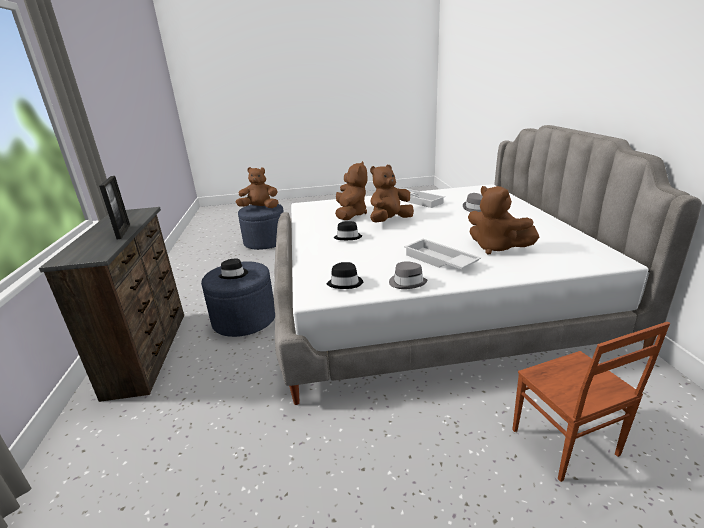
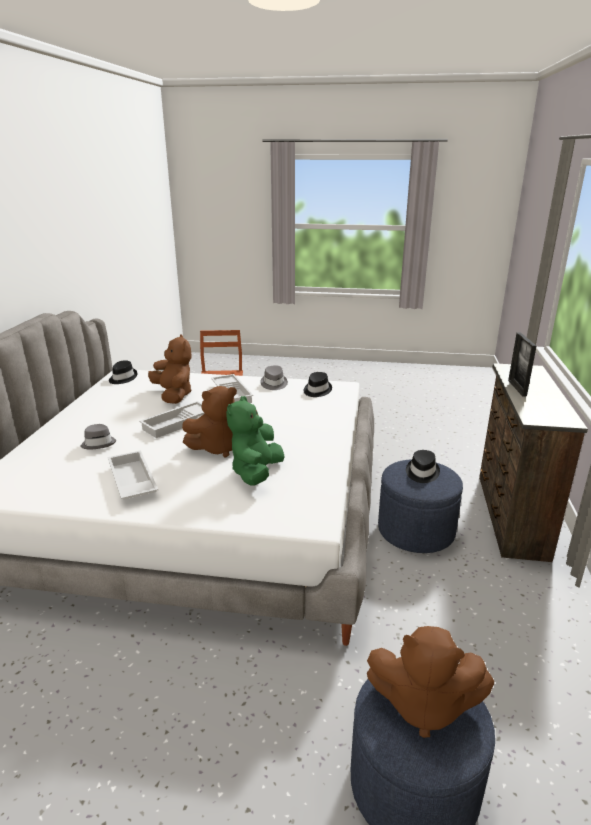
camera: 165 degrees left, 0 degrees up
(348, 237) = (287, 432): black hat -> black hat (122, 378)
(351, 214) = (256, 473): brown plush toy -> green plush toy
(445, 228) = (177, 423): none -> white tray

